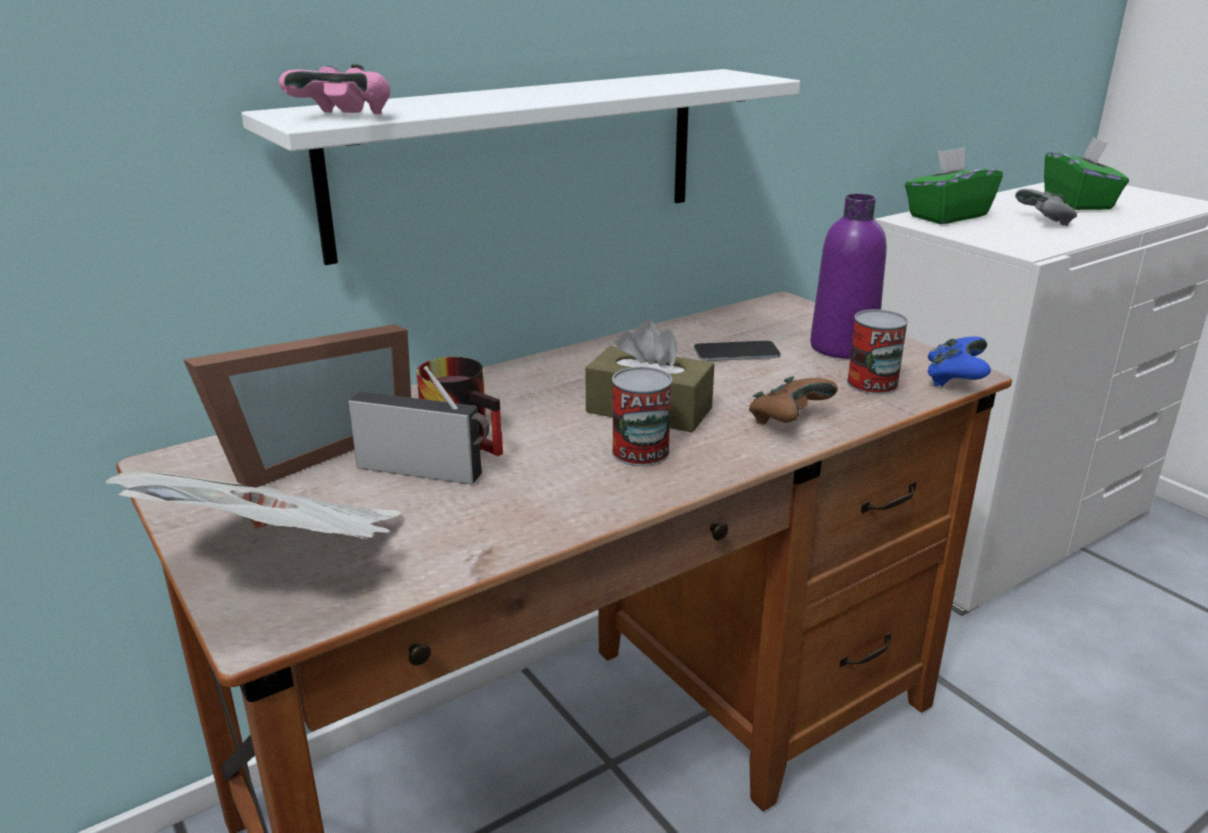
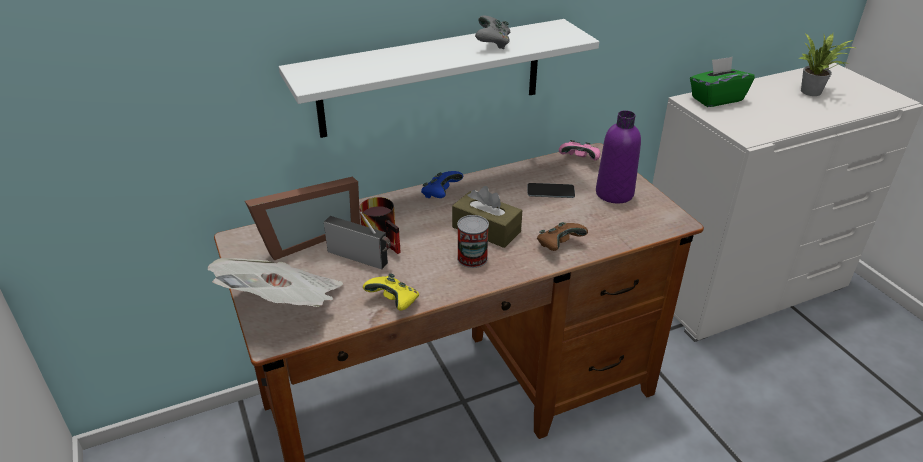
camera: 10 degrees right, 10 degrees up
(345, 117) = (328, 79): pink game controller -> pink game controller (579, 160)
(513, 534) = (394, 302): none -> yellow game controller
(872, 384) = (618, 223): can -> none
(954, 379) = (668, 225): blue game controller -> blue game controller (441, 194)
(1044, 222) = (777, 110): grey game controller -> grey game controller (492, 44)
(1078, 203) = (813, 92): green tissue box -> potted plant

